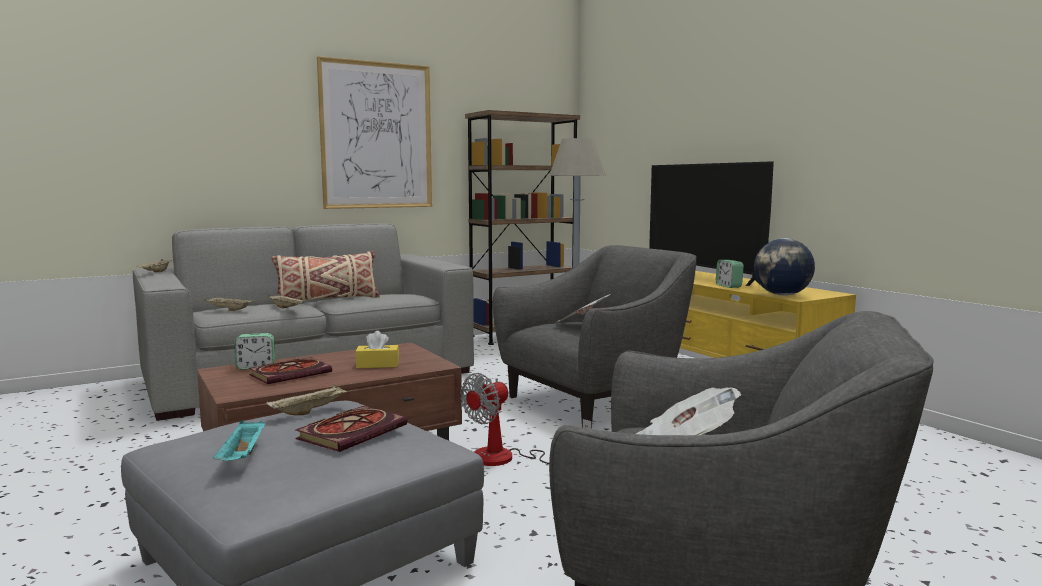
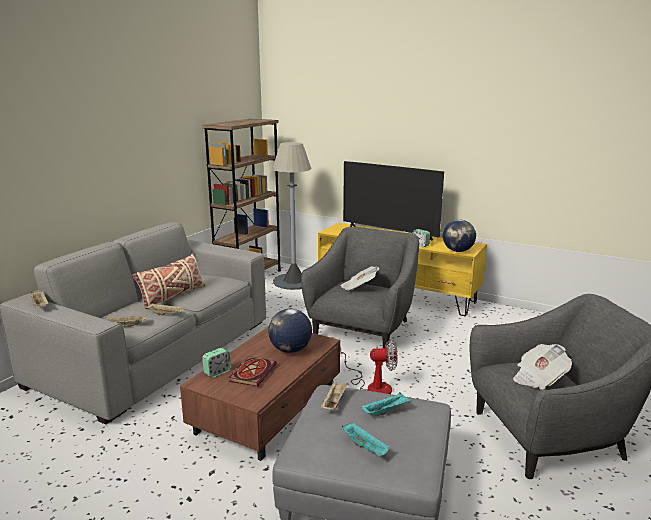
camera: 30 degrees left, 10 degrees up
(353, 431) = (386, 411): book -> turquoise tray
(376, 136) = (150, 152): picture -> none
(377, 365) = (290, 350): yellow tissue box -> globe
(508, 458) = (372, 386): fan -> fan turned 105 degrees counterclockwise

